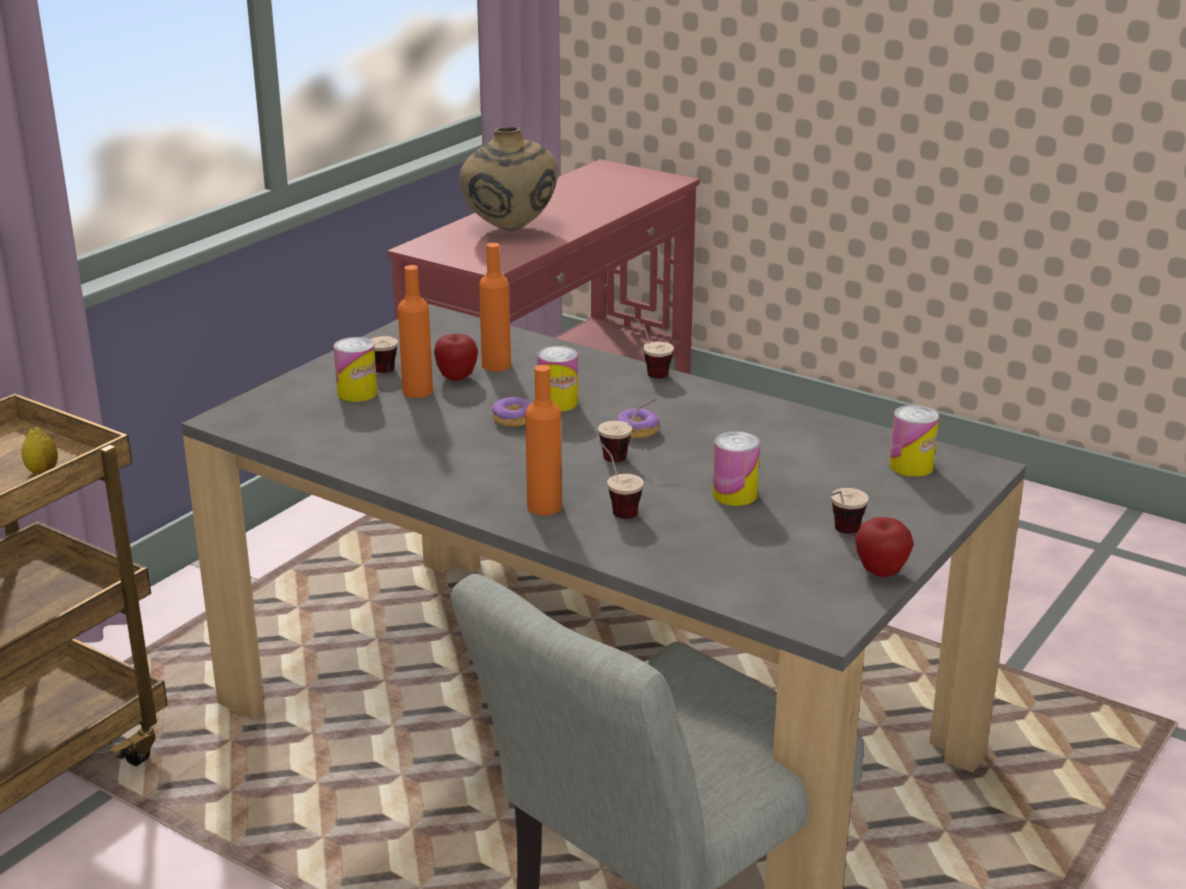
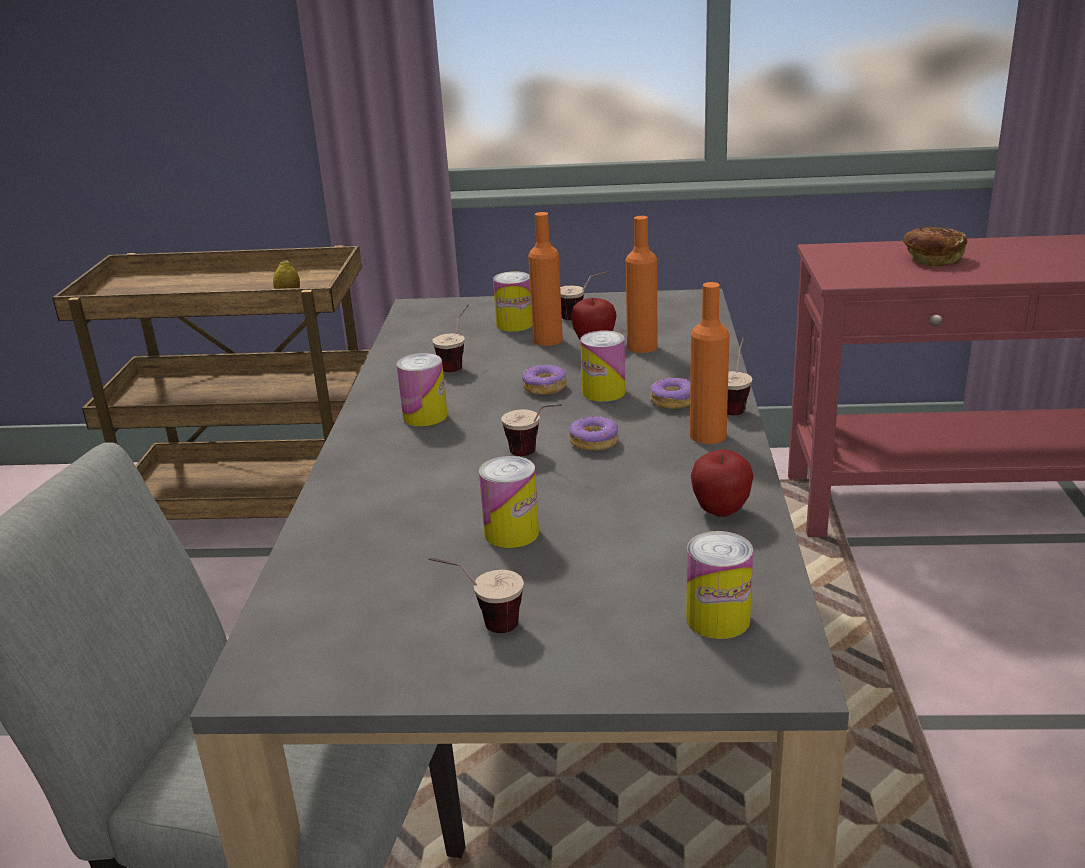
camera: 60 degrees right, 0 degrees up
(493, 476) = (425, 416): none -> can
(509, 230) = (932, 259): beige vase -> bread
(544, 506) = (389, 454): orange bottle -> orange bottle (708, 435)
(612, 387) = (673, 401): none -> donut
(617, 507) = (420, 485): cup -> cup (458, 363)
(881, 572) = (411, 681): apple -> apple (721, 511)

